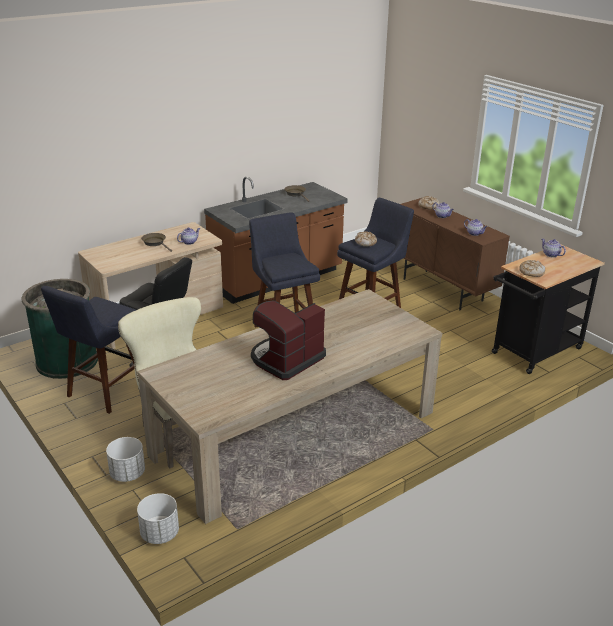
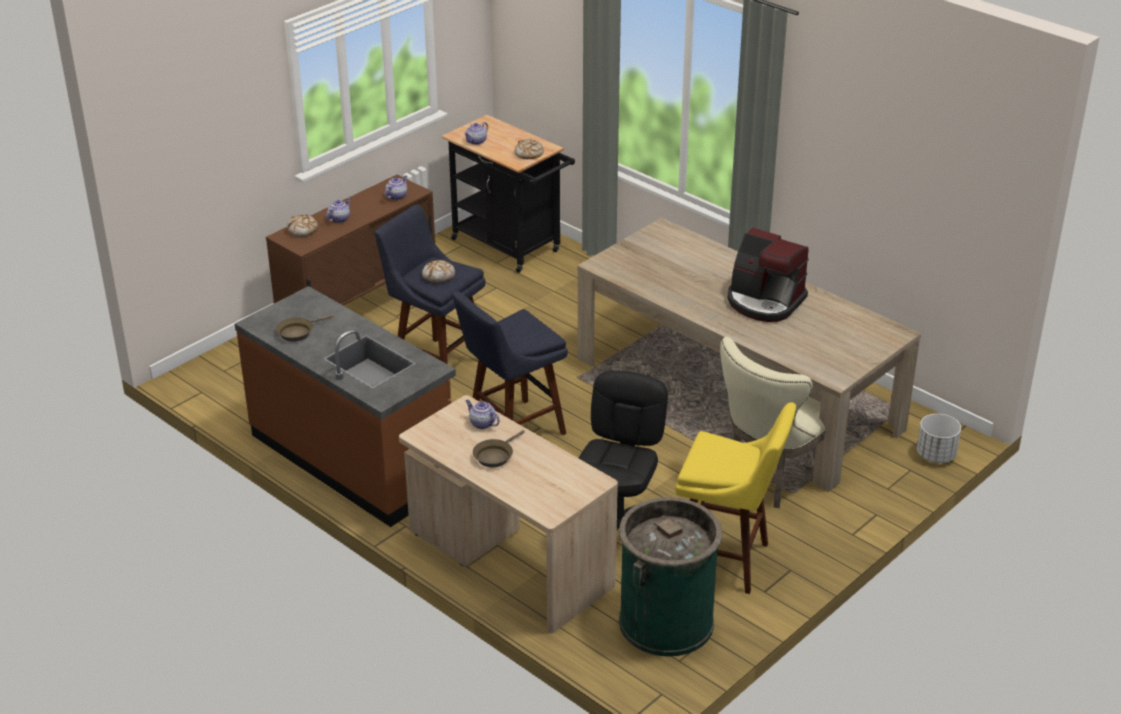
camera: 100 degrees left, 5 degrees up
(103, 393) = (728, 561): blue stool -> yellow stool
(127, 474) = (866, 499): white planter -> none

